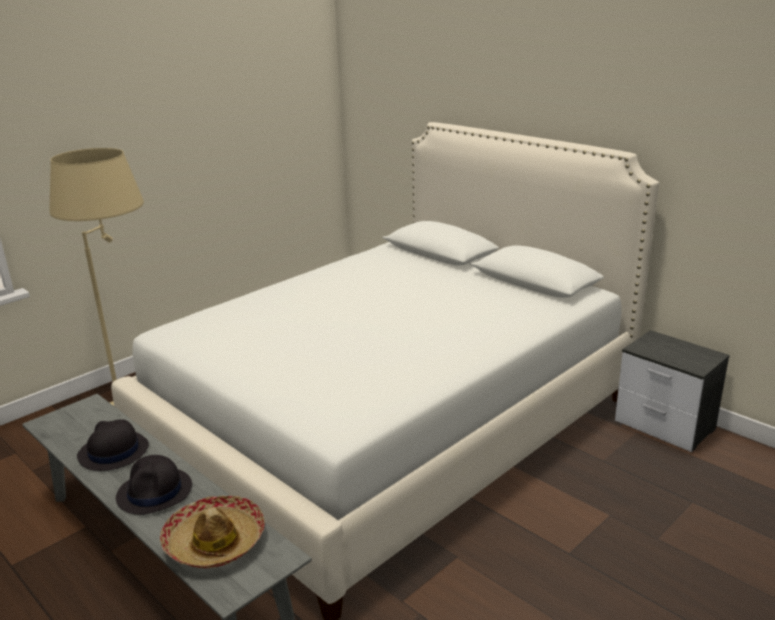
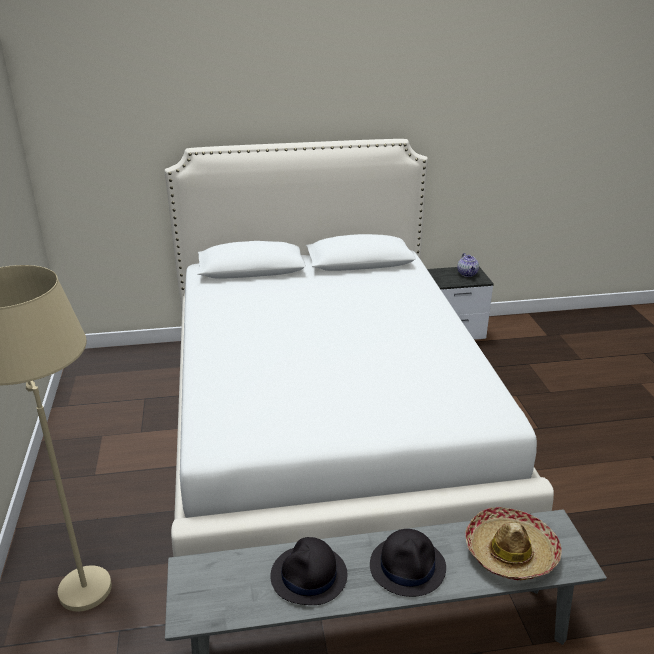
camera: 55 degrees left, 5 degrees up
(694, 355) = (467, 274): none -> teapot

